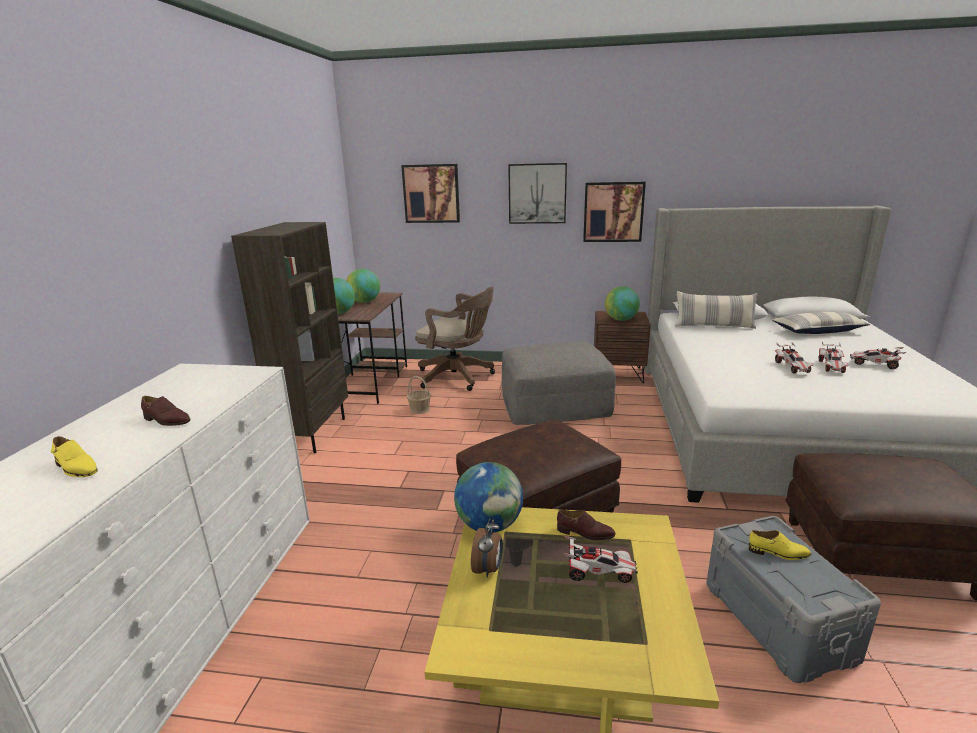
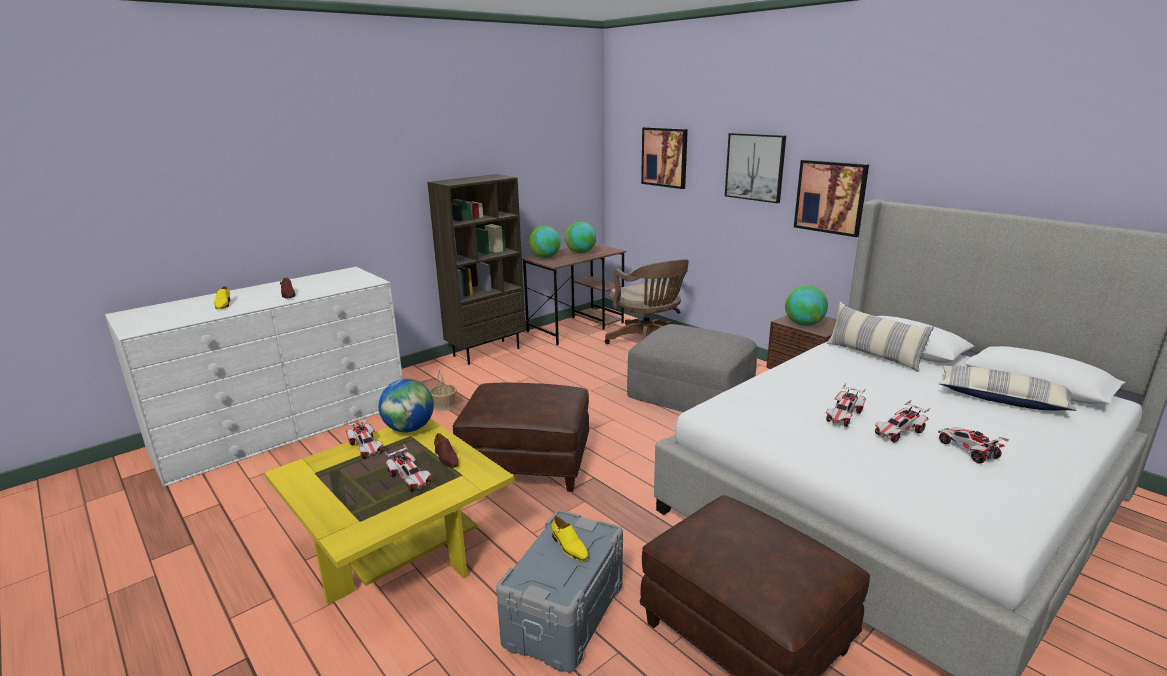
camera: 40 degrees right, 0 degrees up
(420, 409) = (578, 359): basket -> basket (444, 405)
(488, 569) = (366, 448): alarm clock -> toy car

